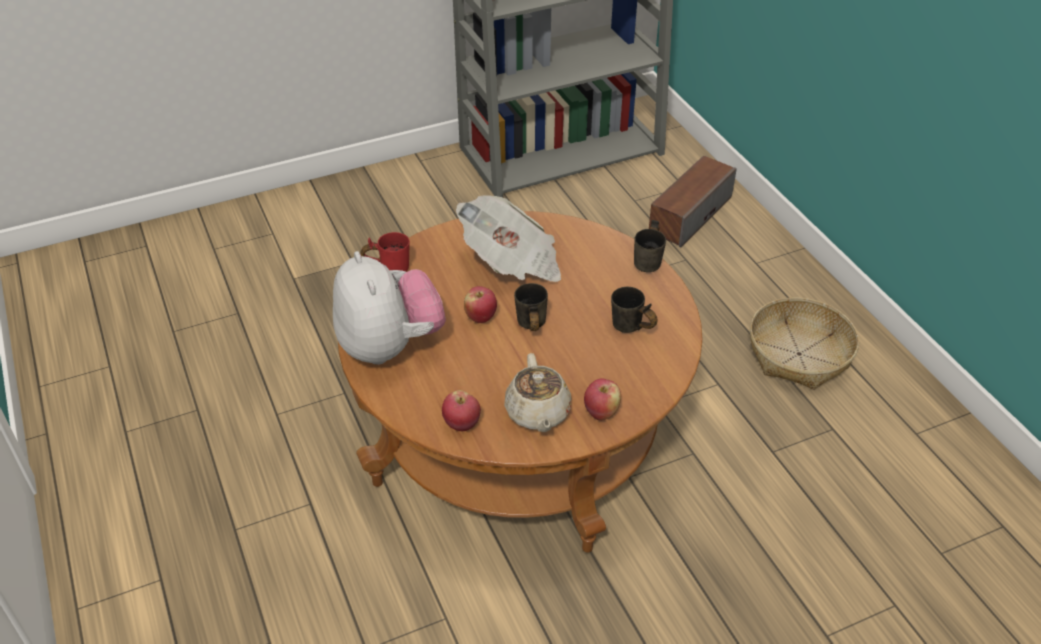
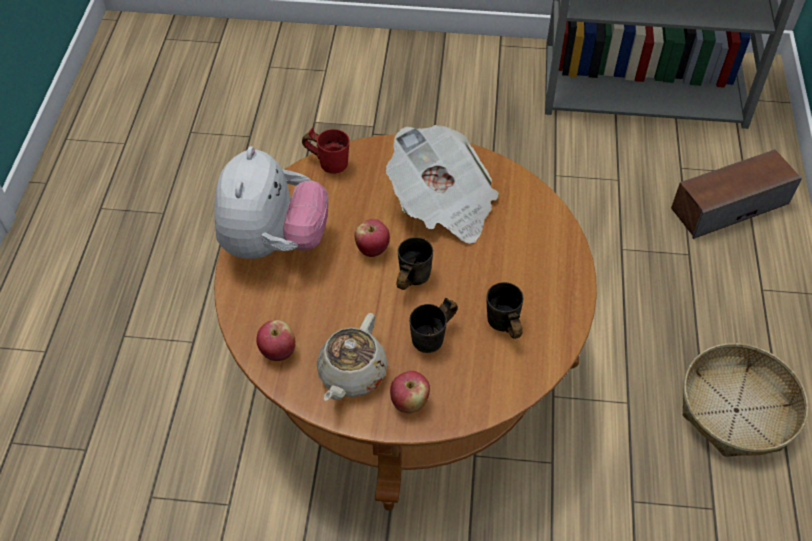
camera: 30 degrees right, 10 degrees up
(651, 261) = (579, 261): grey mug -> grey mug (435, 339)

